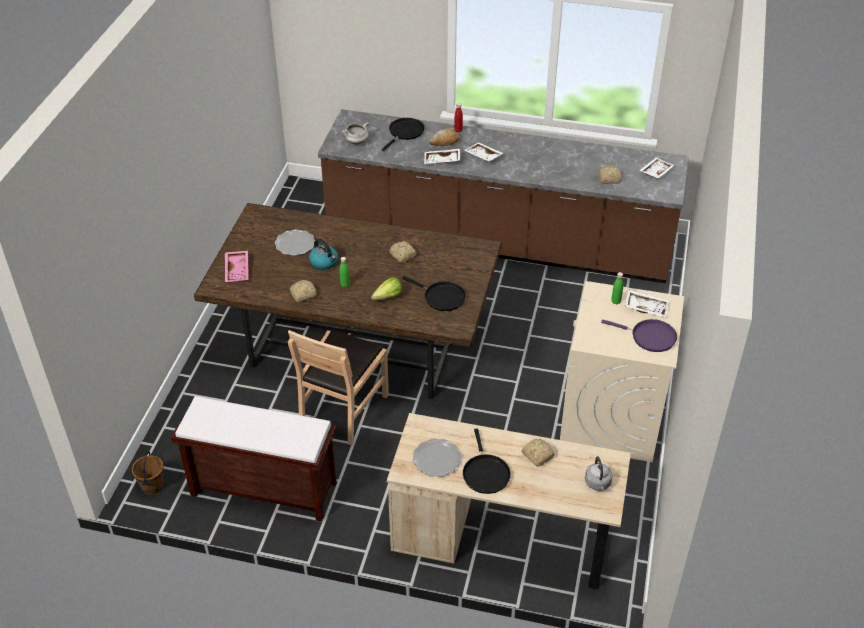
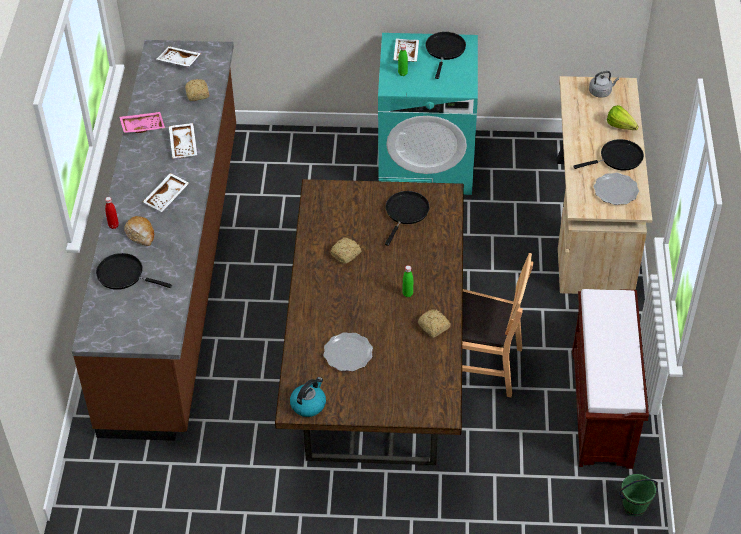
camera: 100 degrees left, 5 degrees up
(153, 486) = (634, 506): brown bucket -> green bucket
(238, 270) = (408, 397): pink tray -> pink tray (142, 126)
(324, 262) = (374, 319): kettle -> kettle (308, 404)
(356, 142) = (151, 319): white cooking pot -> none
(385, 298) = (419, 256): lettuce -> lettuce (622, 128)
(442, 161) = (182, 231): white tray -> white tray (184, 145)
(537, 455) = (584, 129): bread -> none
(611, 418) = (427, 162): beige washing machine -> turquoise washing machine
(650, 337) = (445, 50): purple frying pan -> black frying pan

